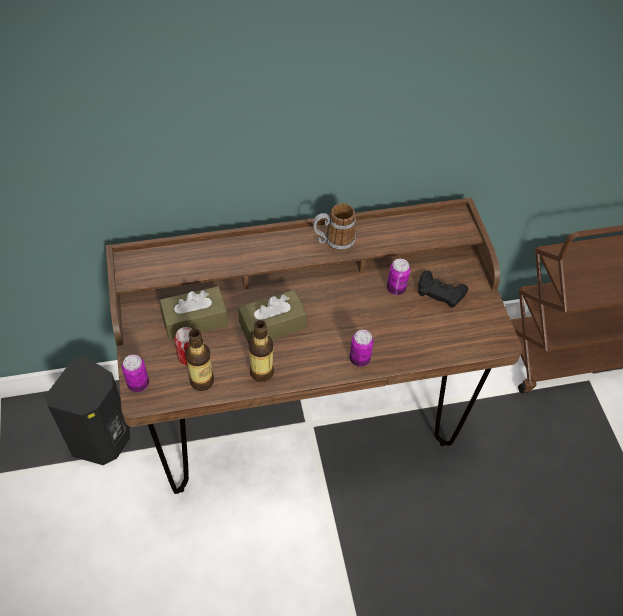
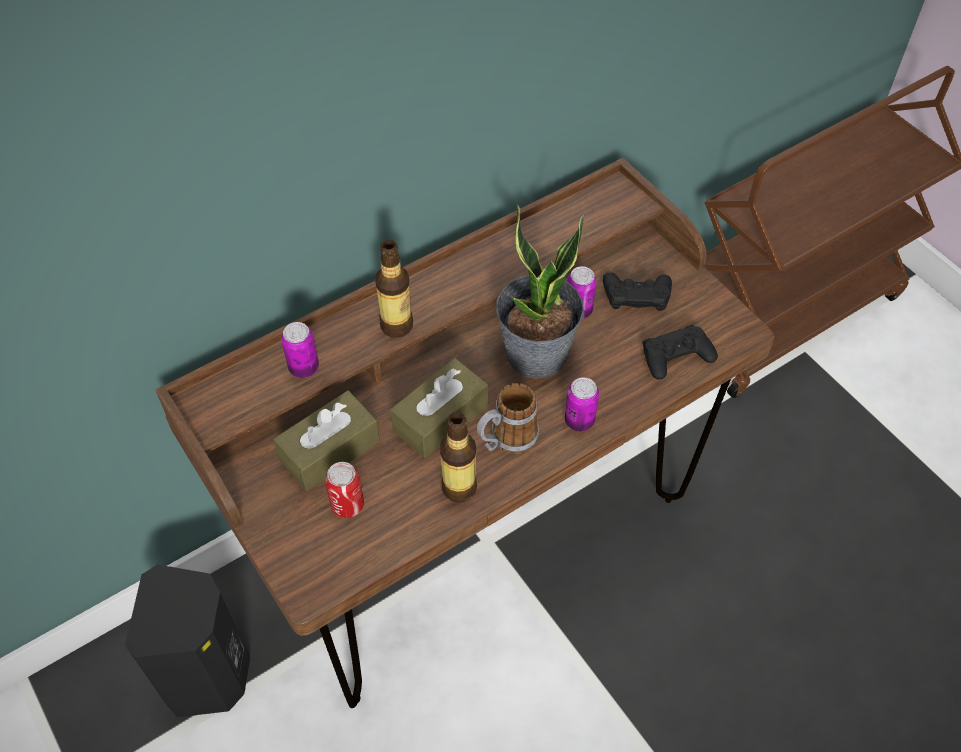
camera: 20 degrees left, 0 degrees up
(138, 384) = (294, 570): can -> can (304, 368)
(202, 381) = (383, 531): bottle -> bottle (396, 325)
(333, 241) = (474, 275): mug -> mug (506, 440)
(354, 307) = (536, 355): none -> potted plant
(446, 341) = (676, 356): none -> black game controller

